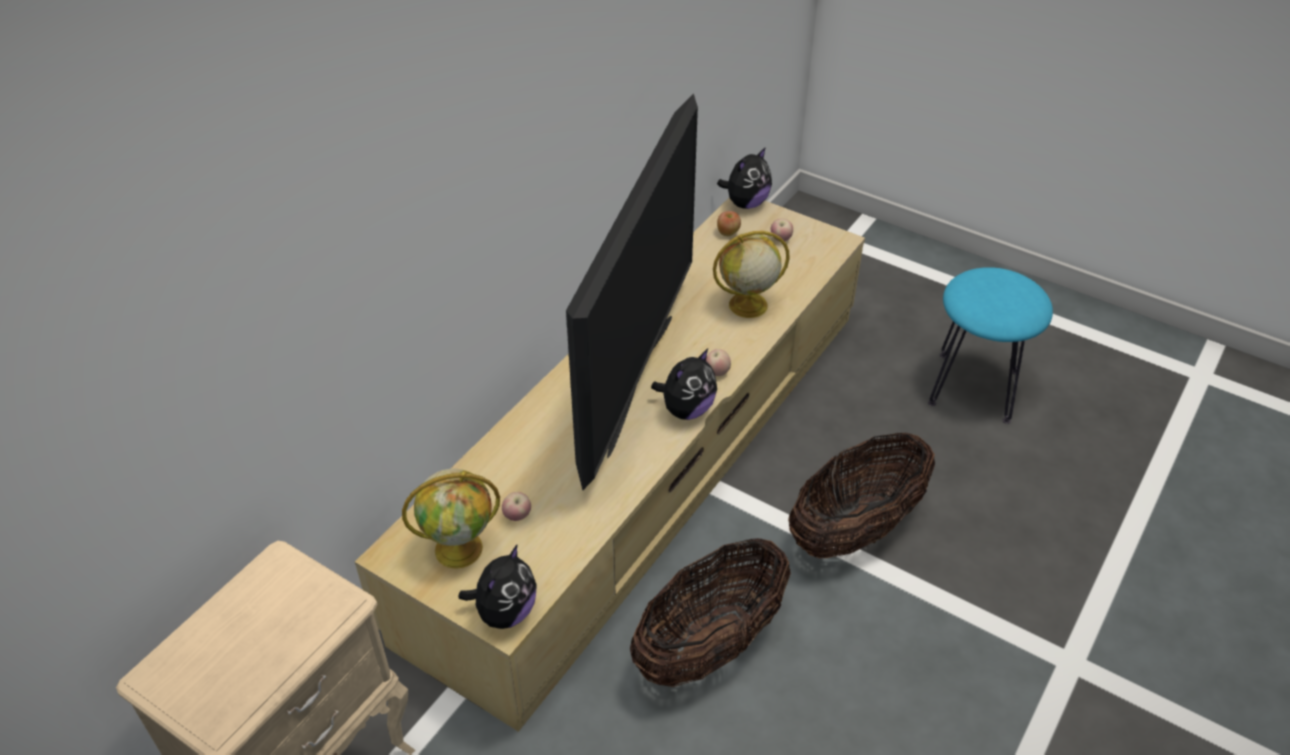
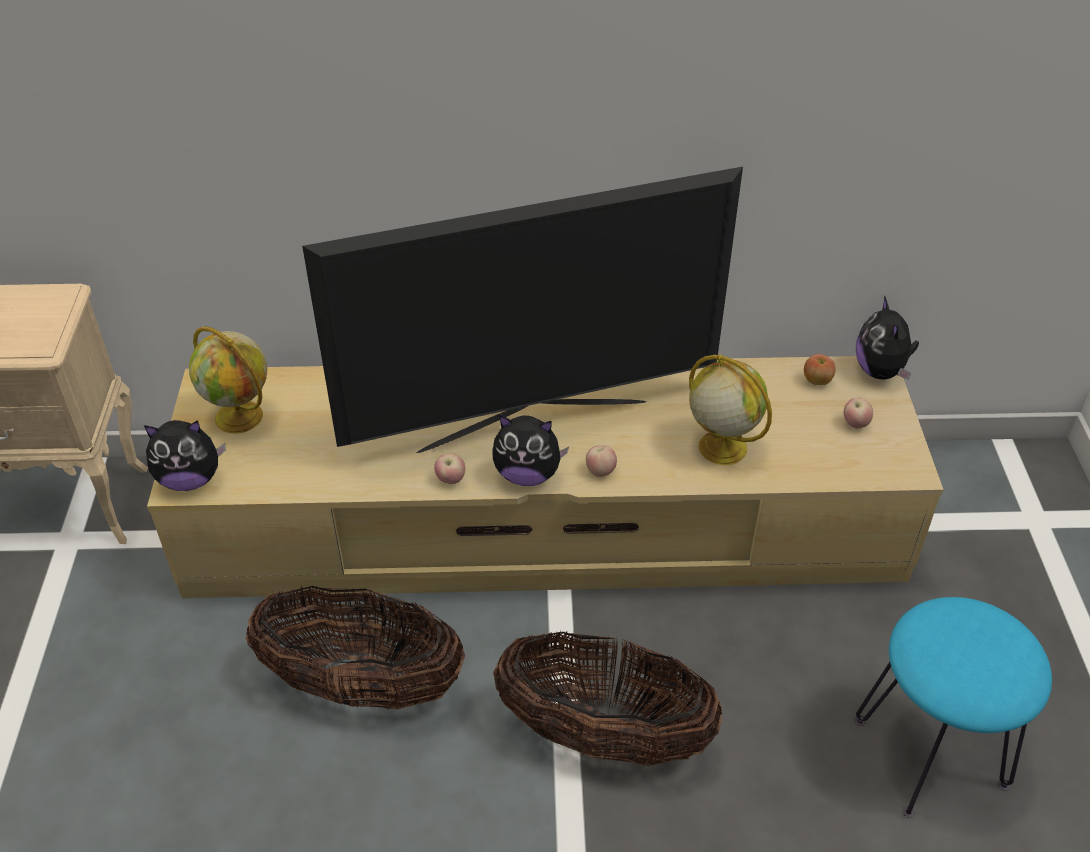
camera: 55 degrees right, 0 degrees up
(517, 516) = (301, 432): apple -> apple (450, 479)
(745, 203) = (881, 371): plush toy -> plush toy turned 75 degrees clockwise

